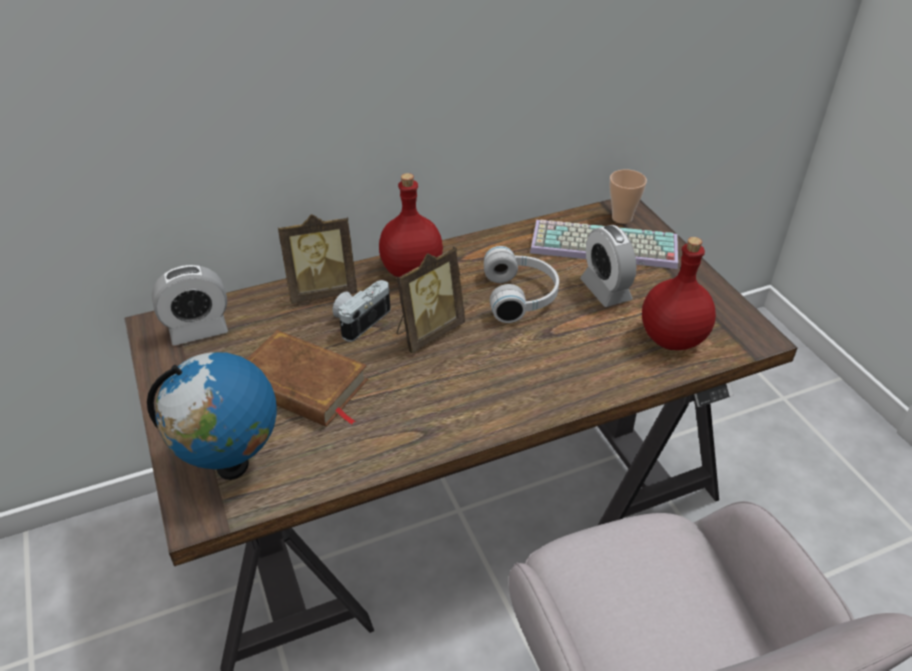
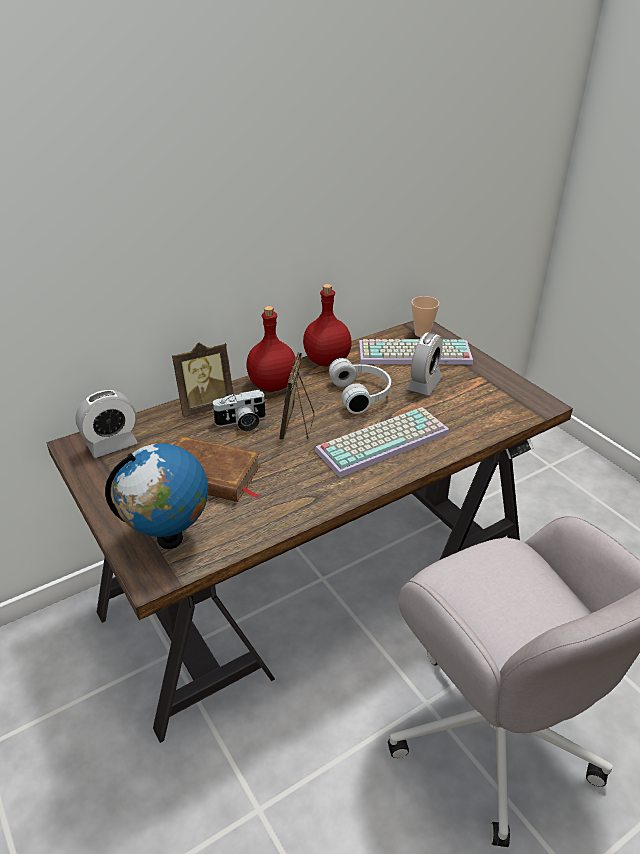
camera: 10 degrees left, 5 degrees down
(360, 319) = (242, 423): camera -> camera turned 135 degrees counterclockwise
(428, 332) = (297, 426): picture frame -> picture frame turned 150 degrees clockwise
(530, 364) = (383, 440): none -> keyboard
(605, 290) = (424, 384): alarm clock -> alarm clock turned 120 degrees counterclockwise
(671, 338) = (481, 411): red bottle -> red bottle (326, 361)

